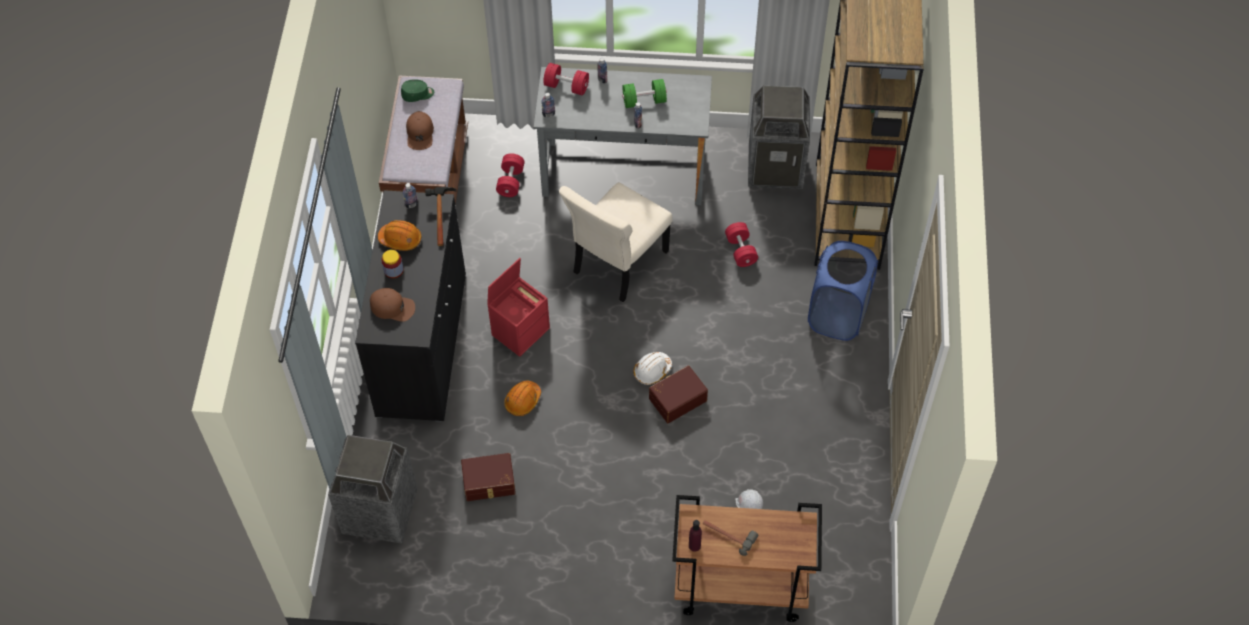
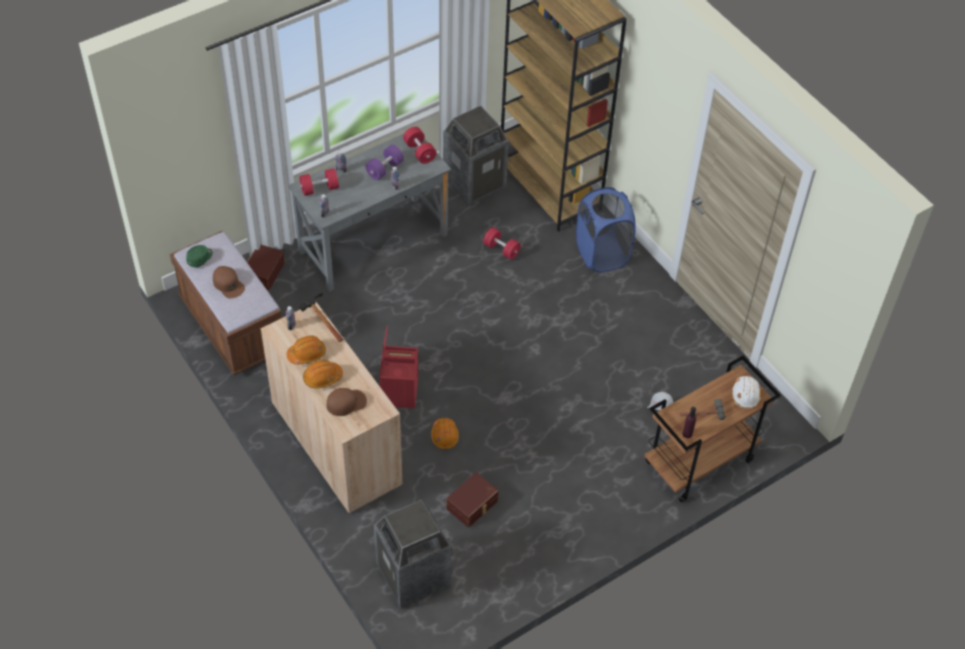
camera: 40 degrees left, 5 degrees down
(393, 270) = (322, 377): jar -> orange hard hat
(422, 345) = (336, 443): black cabinet -> beige cabinet
(511, 181) = (296, 295): red dumbbell -> red dumbbell (419, 152)
(617, 264) = (426, 306): beige chair -> none
(644, 101) = (384, 169): green dumbbell -> purple dumbbell
(652, 371) = (515, 361): white hard hat -> white hard hat (745, 395)
(677, 398) = (548, 369): brown storage box -> brown storage box (263, 272)

